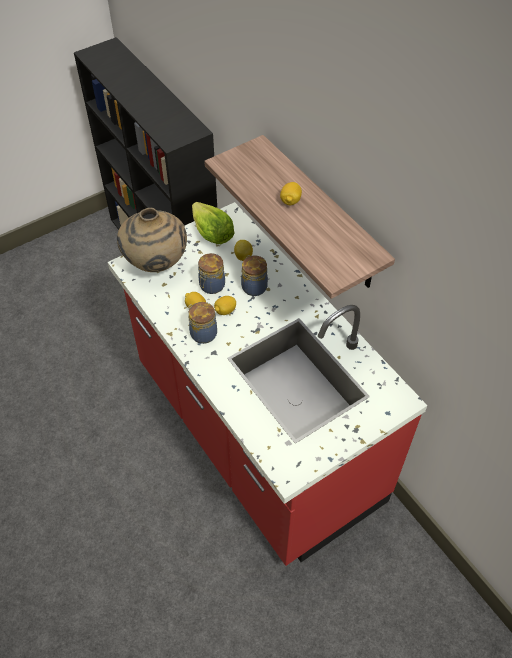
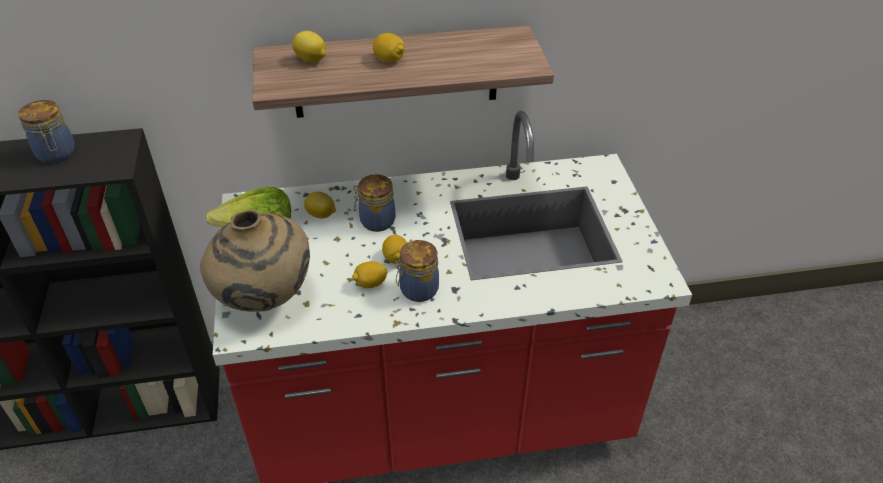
camera: 65 degrees left, 10 degrees down
(211, 286) = (346, 258): jar -> jar (56, 154)
(264, 166) = (311, 60): none -> lemon

